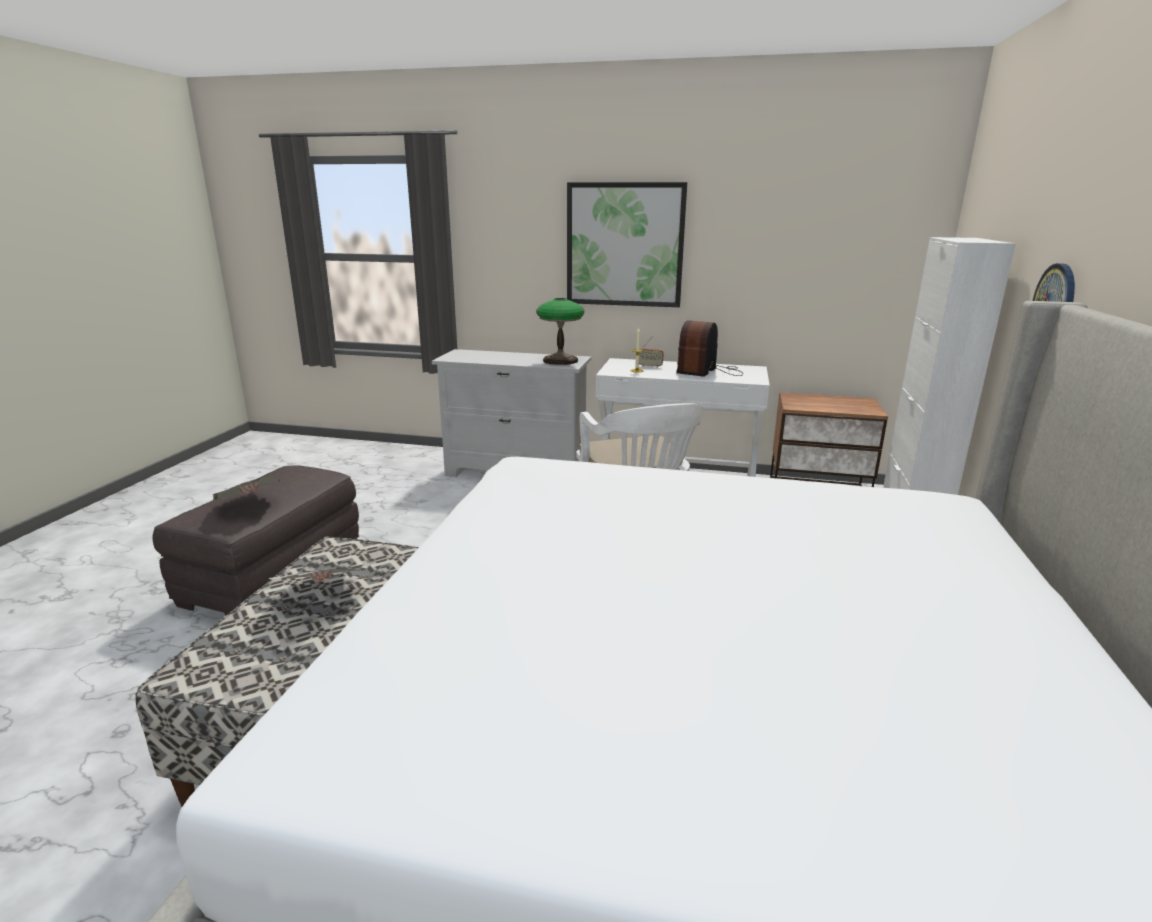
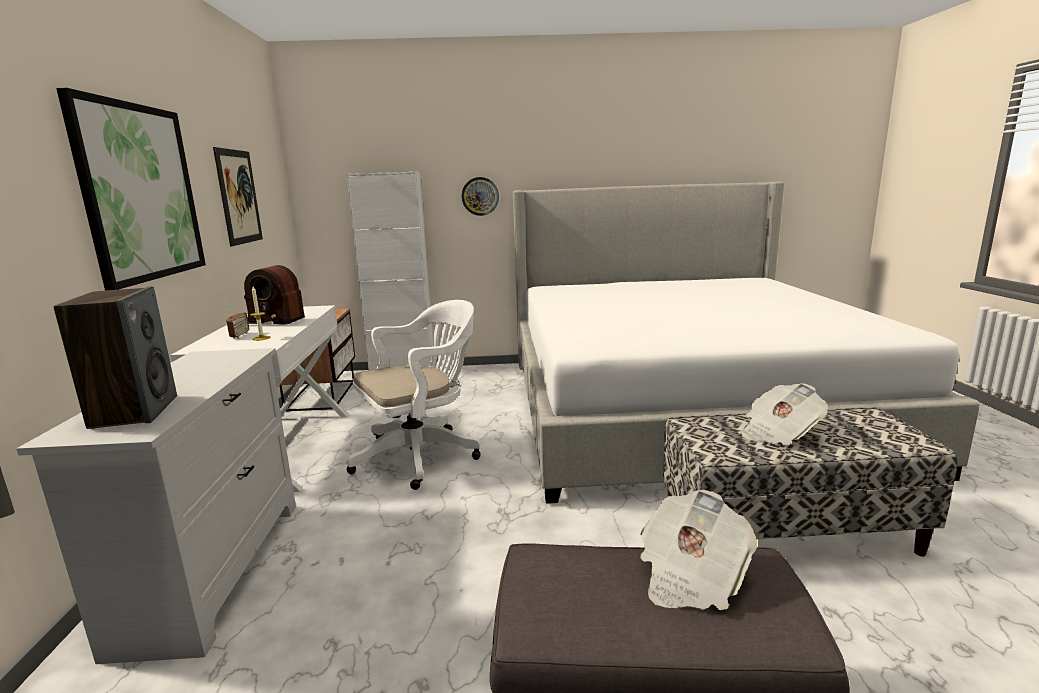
camera: 105 degrees left, 5 degrees down
(477, 356) = (134, 411): none -> speaker
(561, 360) = (215, 360): table lamp -> none
(786, 254) = (239, 197): none -> picture

